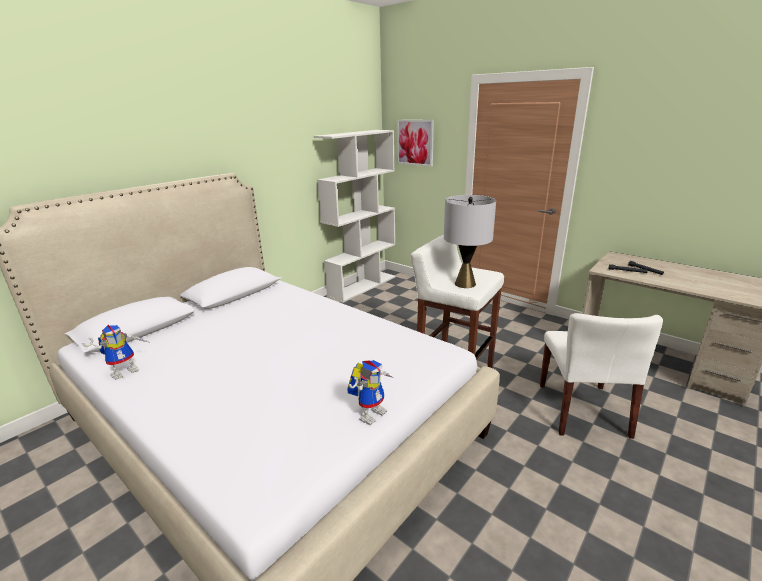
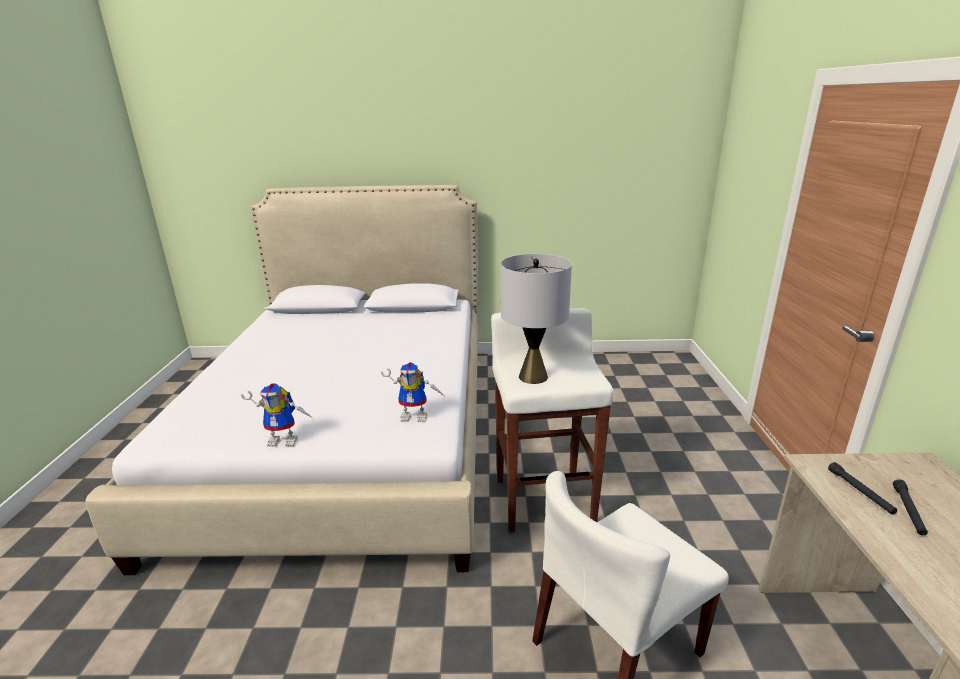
camera: 50 degrees right, 0 degrees up
(126, 370) = (264, 331): toy robot -> toy robot (416, 416)
(362, 286) = (625, 359): white bookcase -> none
(415, 142) = (743, 174): picture -> none

